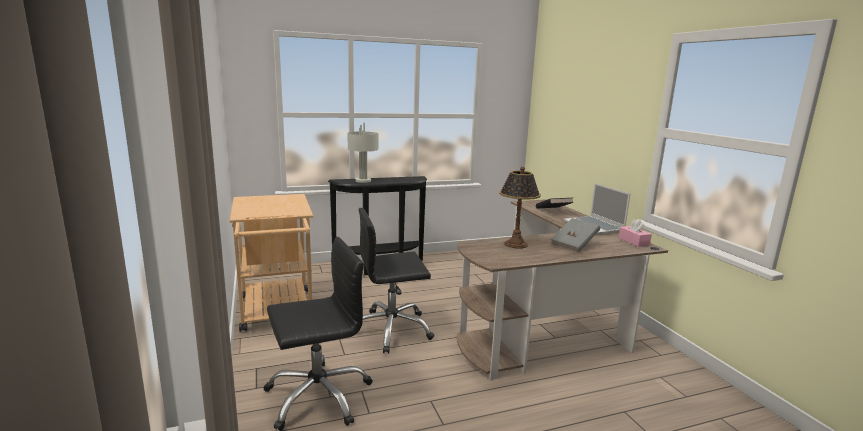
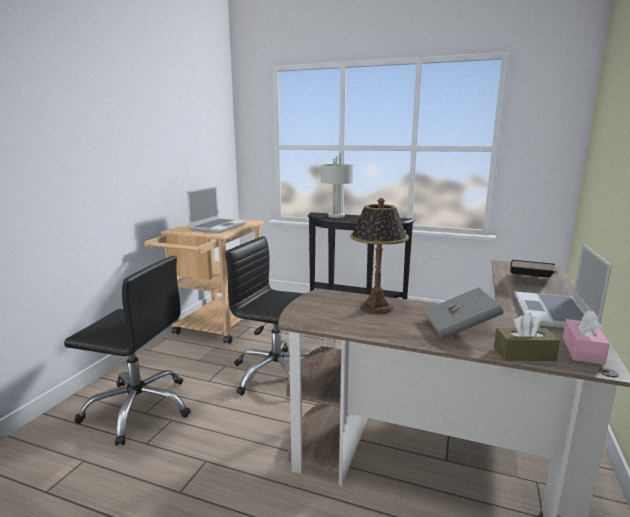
camera: 40 degrees right, 0 degrees up
(279, 205) = (218, 227): none -> laptop
(618, 249) = (524, 354): none -> brown tissue box

